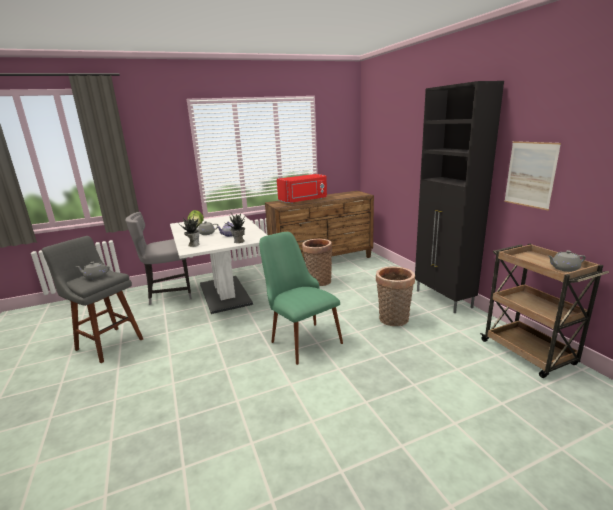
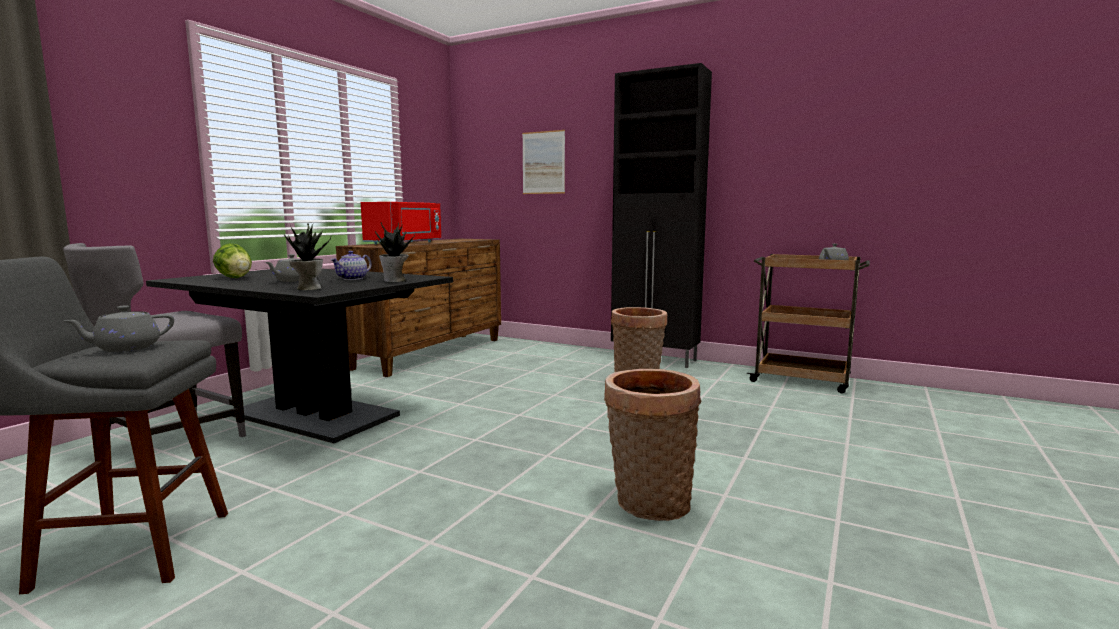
camera: 40 degrees left, 10 degrees down
(224, 294) = (314, 415): white dining table -> black dining table
(300, 337) = (550, 429): green chair -> none
(318, 281) = (464, 372): basket -> basket (648, 504)
(530, 174) = (757, 176): picture -> picture (543, 162)

